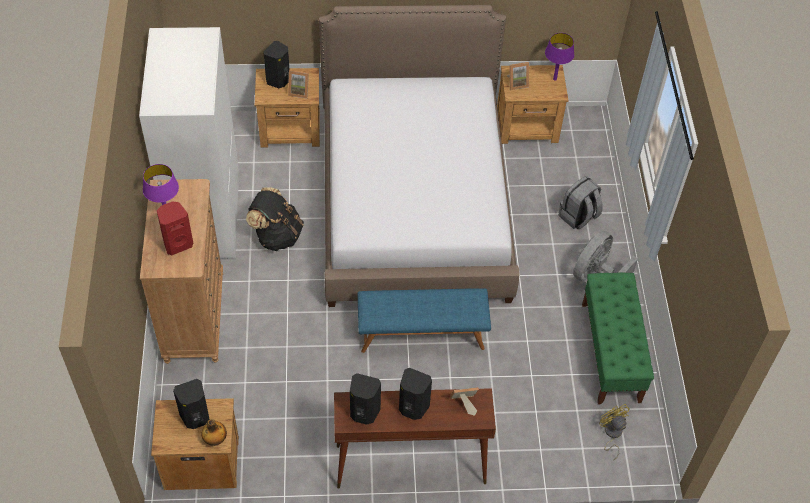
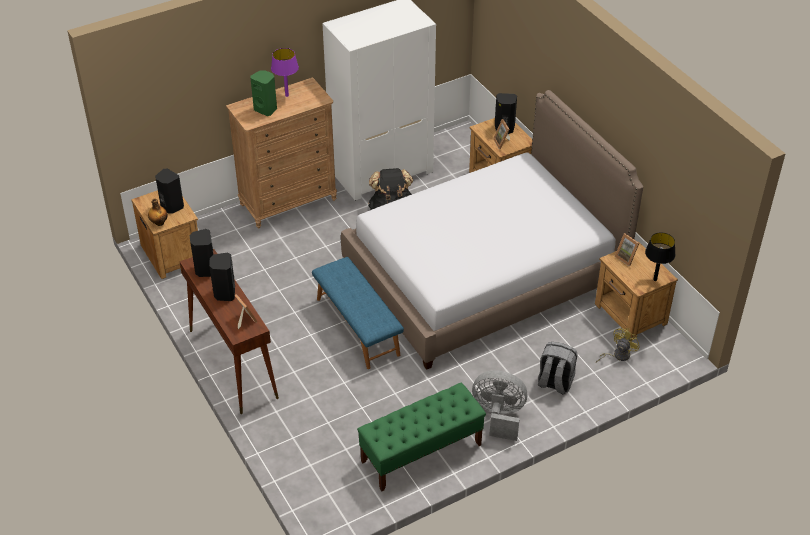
camera: 65 degrees right, 10 degrees down
(177, 243) = (266, 109): red speaker -> green speaker
(555, 79) = (655, 279): purple table lamp -> black table lamp
(611, 434) = (336, 480): yellow fan -> yellow fan (618, 355)

